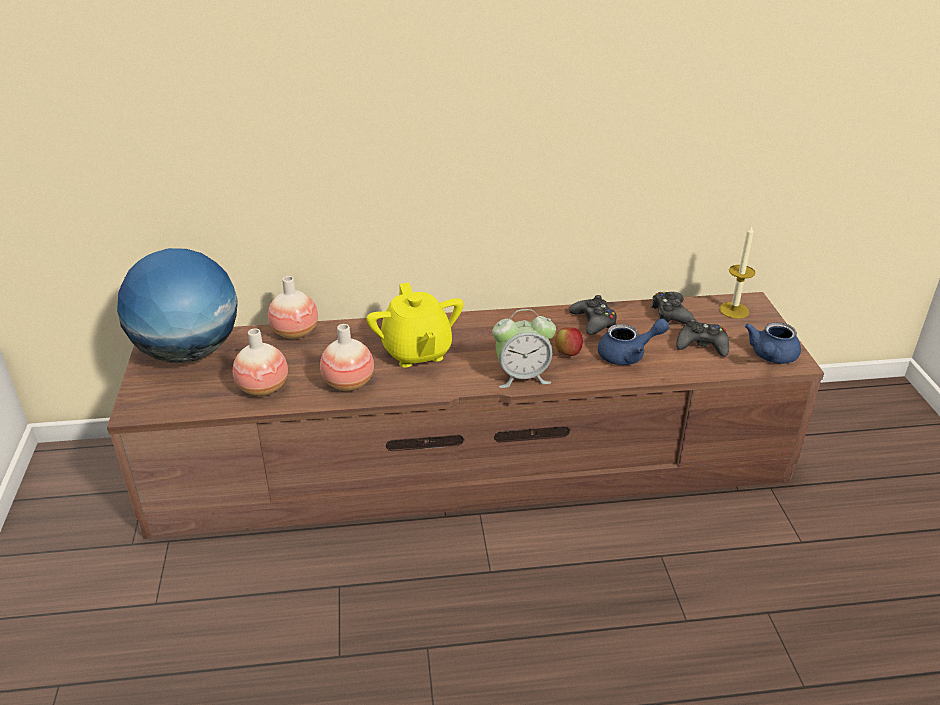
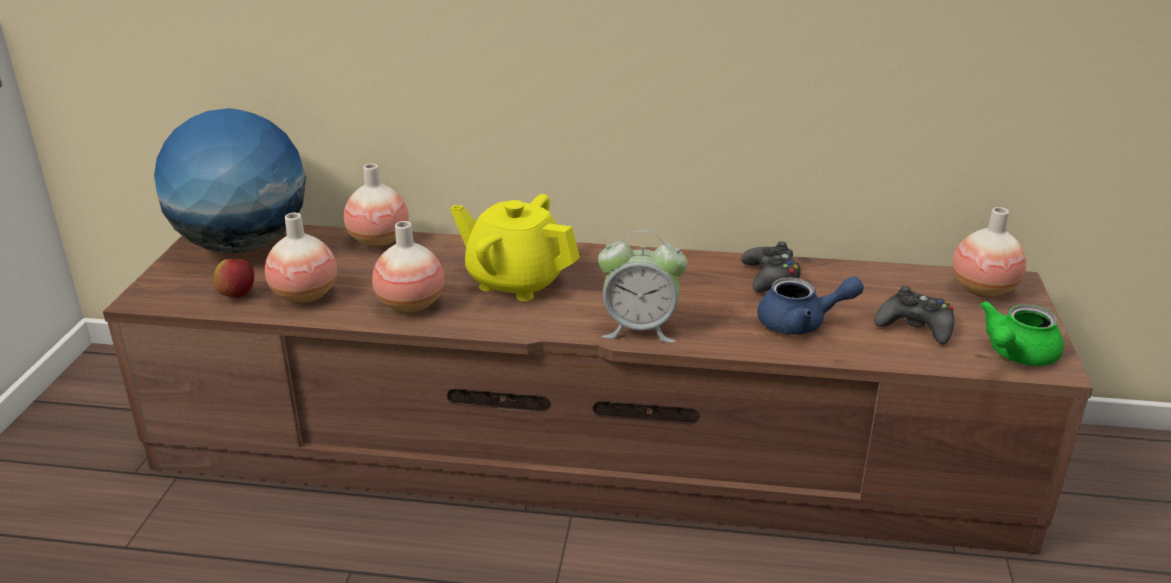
camera: 15 degrees right, 5 degrees down
(417, 352) = (516, 281): yellow teapot -> yellow teapot turned 120 degrees clockwise
(568, 353) = (716, 310): apple -> apple (237, 295)
(670, 314) = (886, 282): black game controller -> none
(734, 310) = (983, 289): candle -> vase
(771, 357) = (1015, 355): blue teapot -> green teapot

